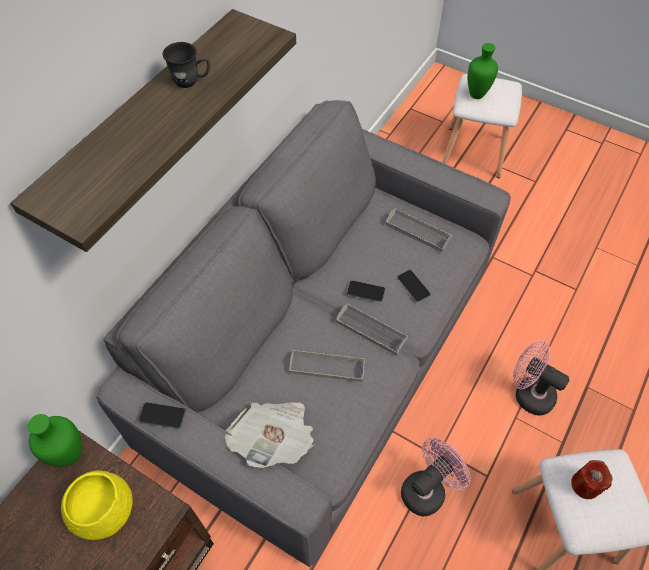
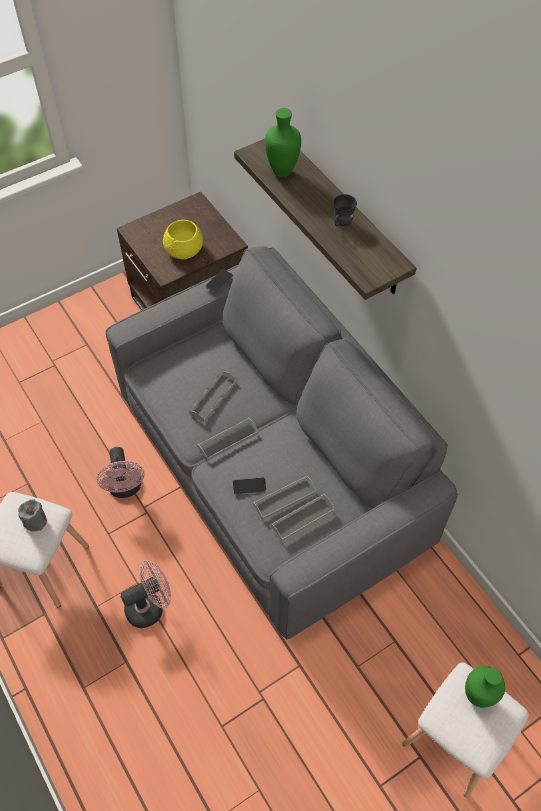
camera: 115 degrees right, 0 degrees up
(70, 457) = (225, 242): green vase -> green vase (281, 172)
(275, 438) = (181, 350): newspaper -> none
(366, 291) = (263, 450): phone -> none
(408, 252) = (284, 499): none -> grey tray
(585, 485) = (35, 521): red candle -> grey candle

